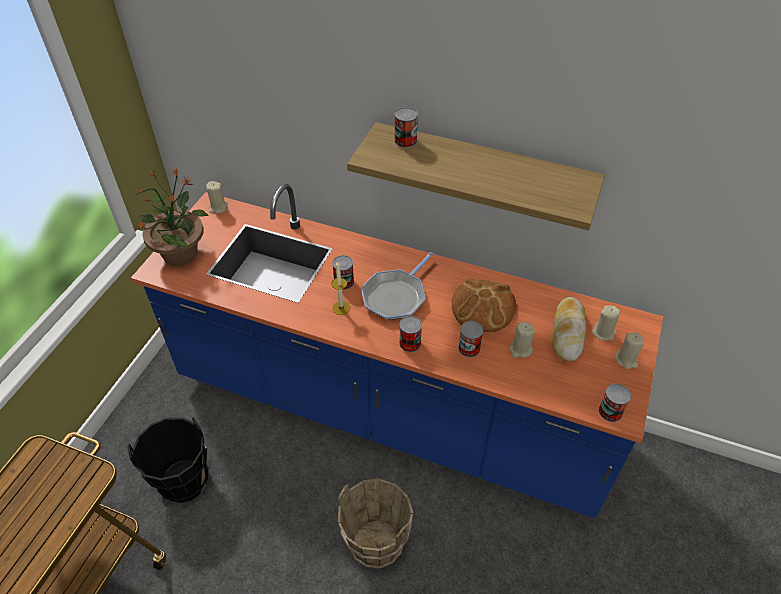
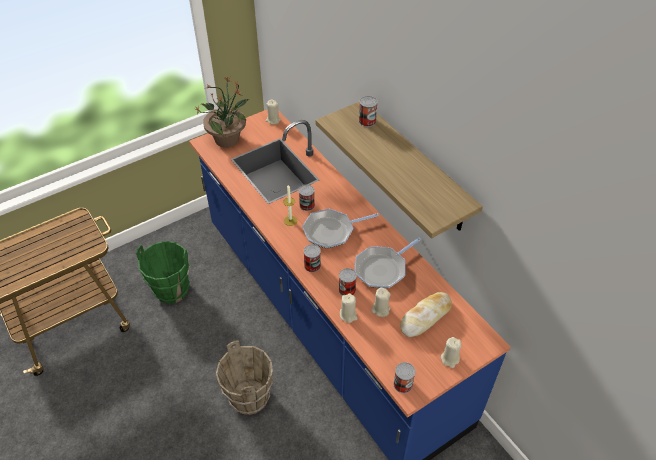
camera: 35 degrees right, 0 degrees up
(185, 482) = (172, 291): black bucket -> green bucket
(483, 307) = (382, 269): bread -> frying pan
(603, 333) = (452, 332): beige candle -> beige candle (348, 315)

